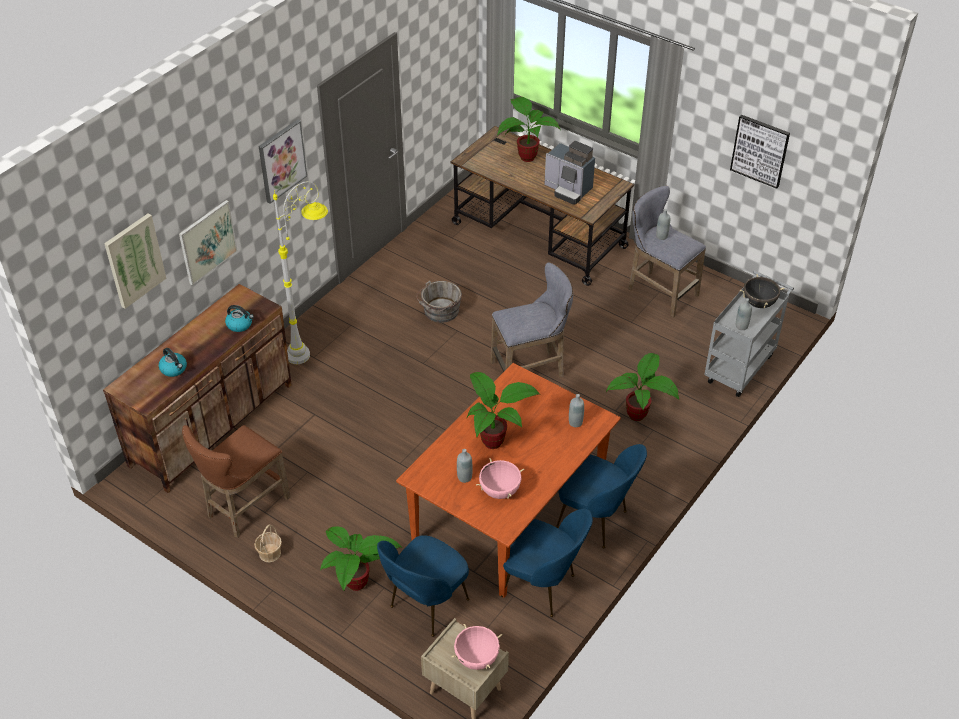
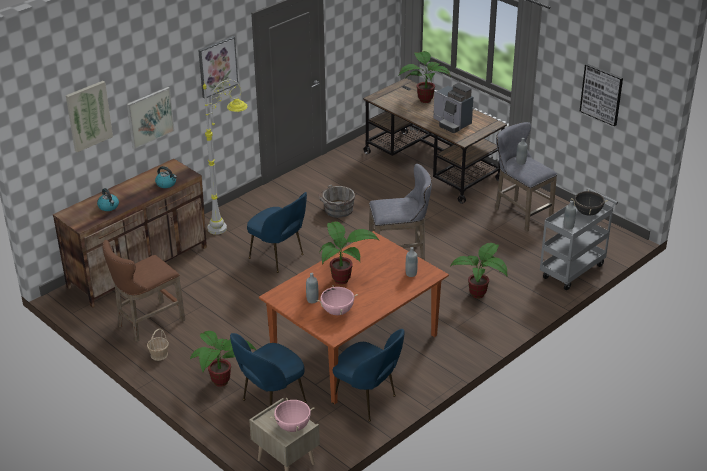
camera: 10 degrees right, 10 degrees down
(597, 522) = (424, 362): blue chair -> blue chair (279, 258)

